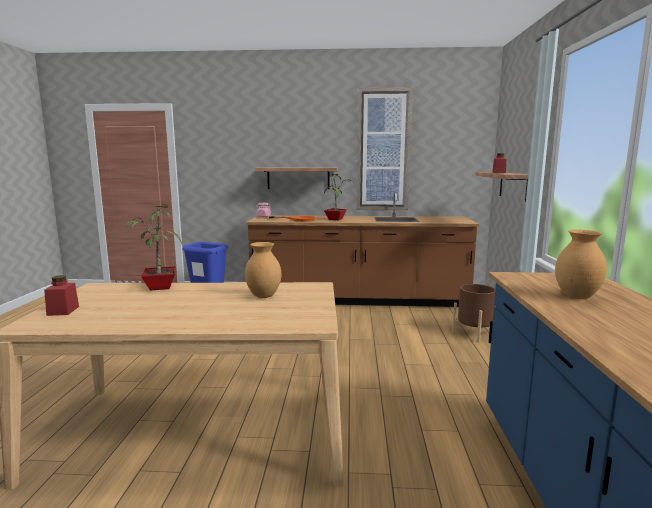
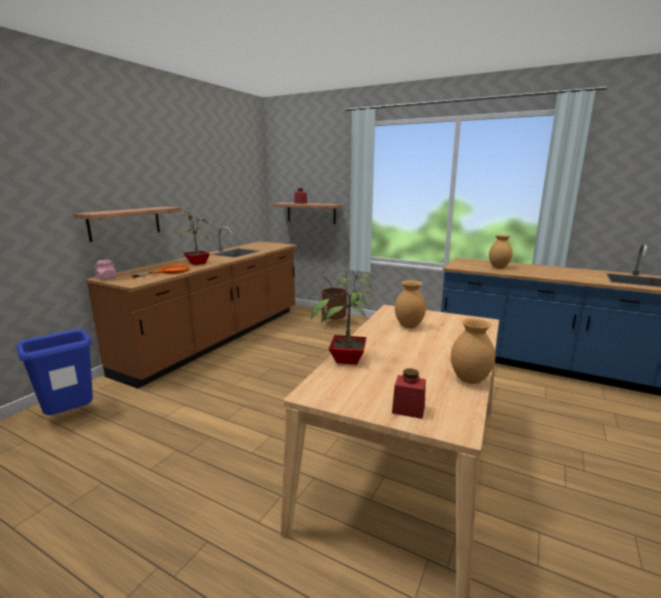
camera: 65 degrees left, 5 degrees up
(119, 326) = (470, 380): none -> brown vase
(383, 150) = (200, 186): picture -> none

